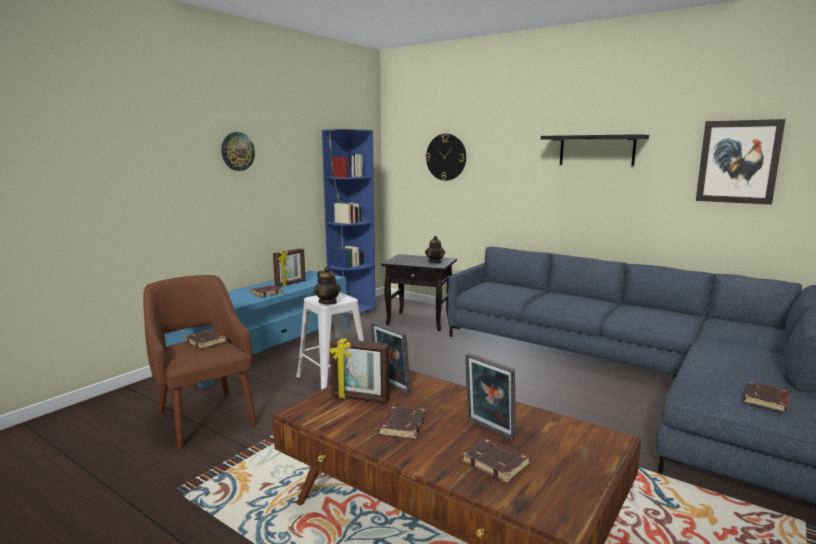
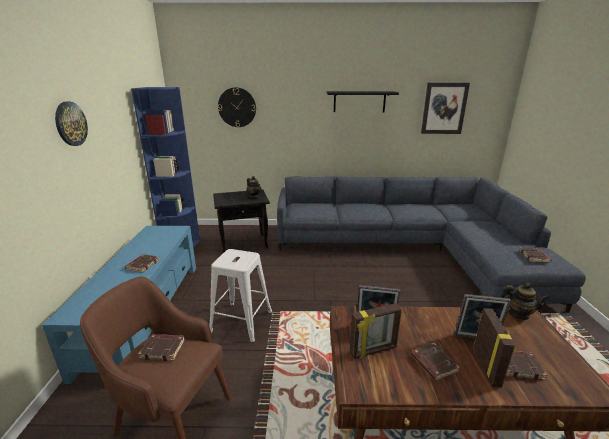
camera: 35 degrees left, 10 degrees up
(290, 283) = (150, 246): picture frame -> picture frame (487, 366)
(328, 302) = (241, 264): teapot -> teapot (518, 314)

